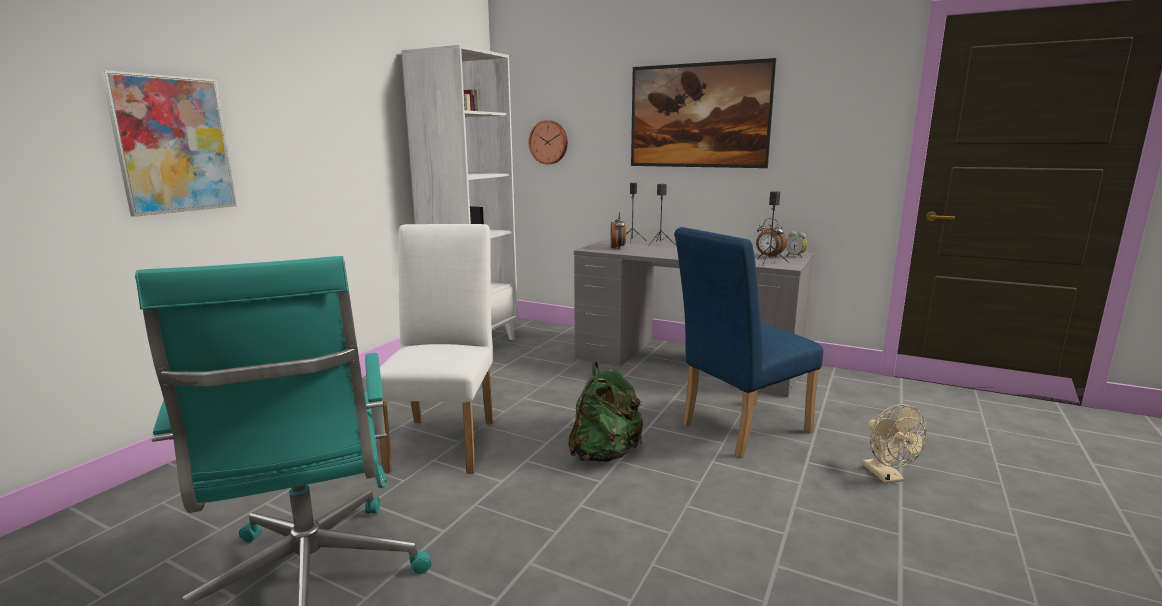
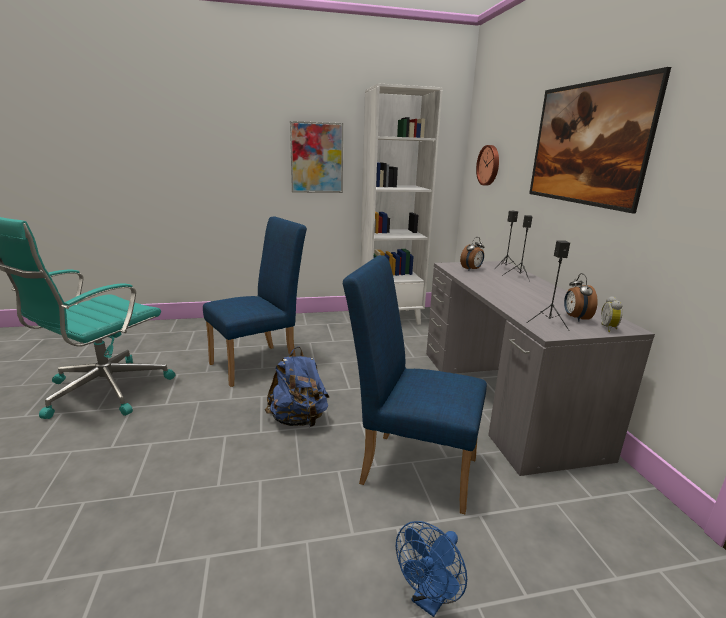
camera: 50 degrees right, 5 degrees up
(173, 145) = (191, 156): picture -> picture (317, 158)
(446, 439) = (260, 363): white chair -> blue chair
(604, 454) = (298, 419): green backpack -> blue backpack
(887, 476) = (430, 599): beige fan -> blue fan

